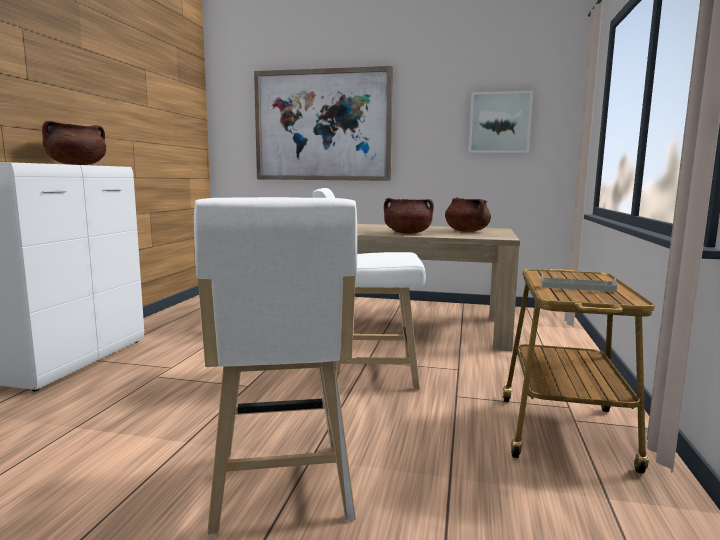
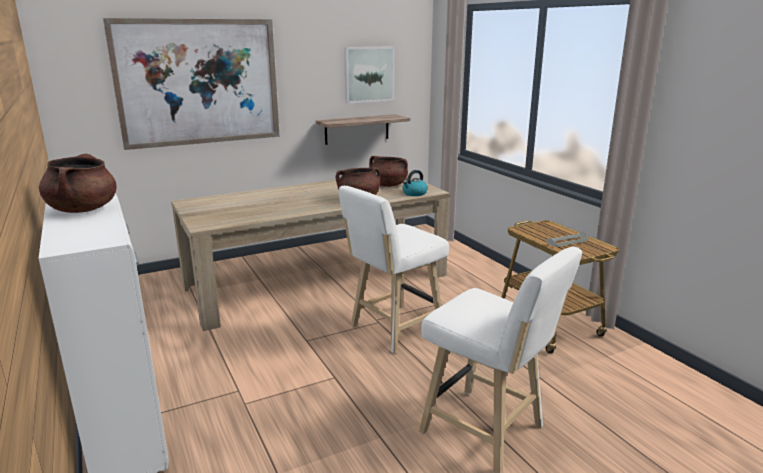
camera: 40 degrees left, 10 degrees up
(476, 236) = (414, 193): none -> kettle
(480, 182) = (357, 129): none -> shelf

